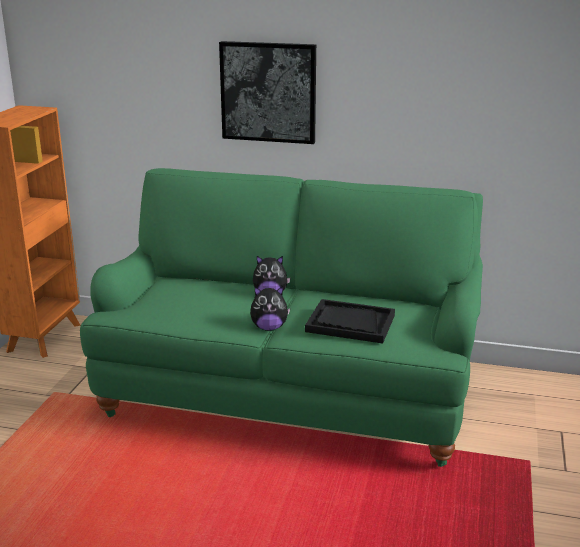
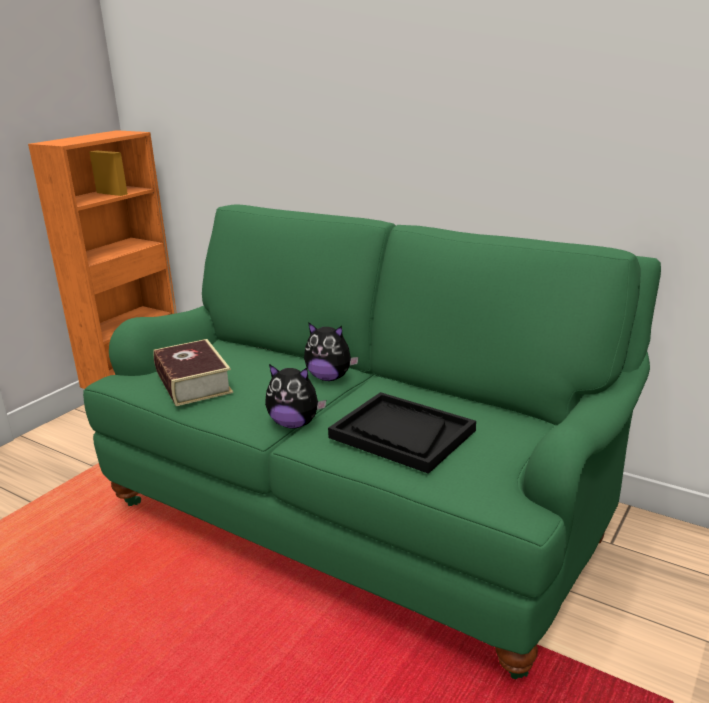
camera: 20 degrees right, 0 degrees up
(175, 309) = (193, 382): none -> book
(268, 92) = (372, 107): picture -> none

